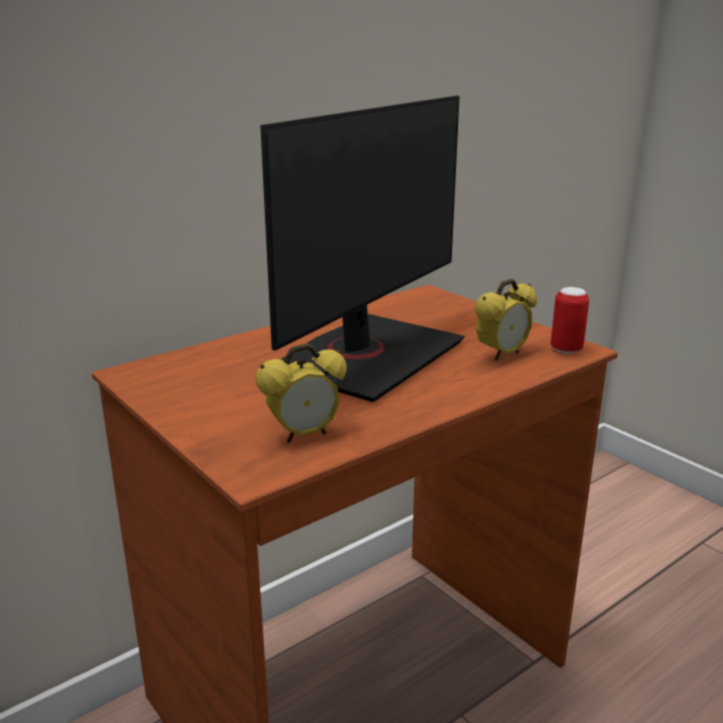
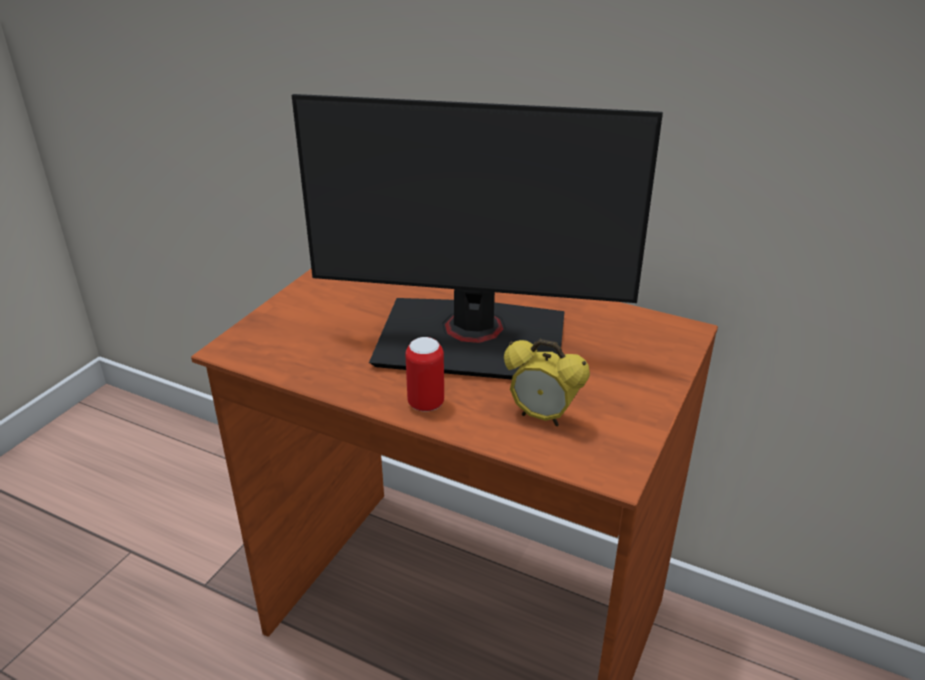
camera: 65 degrees right, 10 degrees up
(304, 435) = (297, 351): alarm clock -> none
(566, 349) = (600, 460): can -> can (426, 404)

